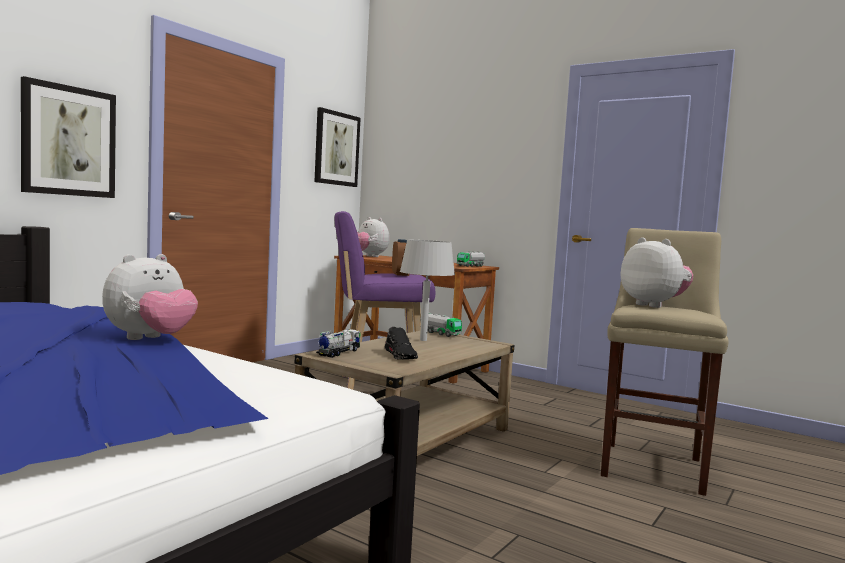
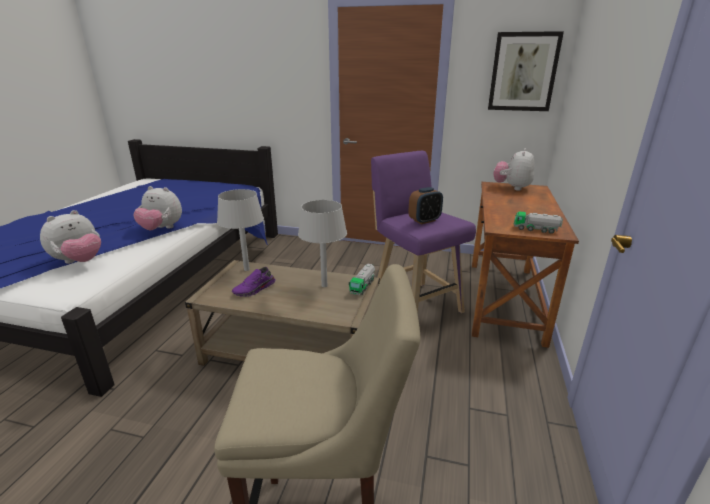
camera: 70 degrees right, 20 degrees up
(69, 141) = (282, 97): picture -> none
(338, 353) = (246, 269): toy truck -> grey table lamp
(401, 356) = (255, 289): black shoe -> purple shoe
(654, 305) = (312, 373): plush toy -> plush toy (79, 261)

